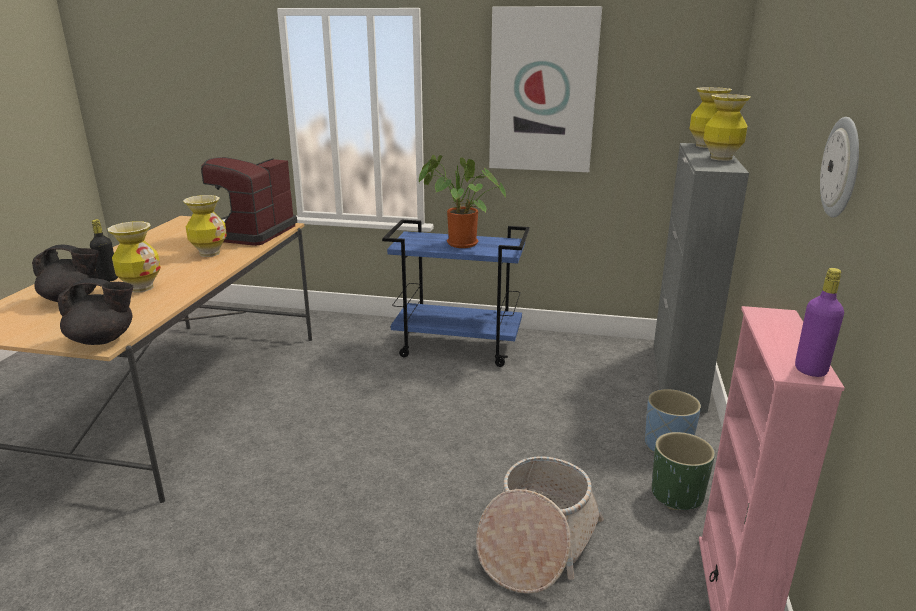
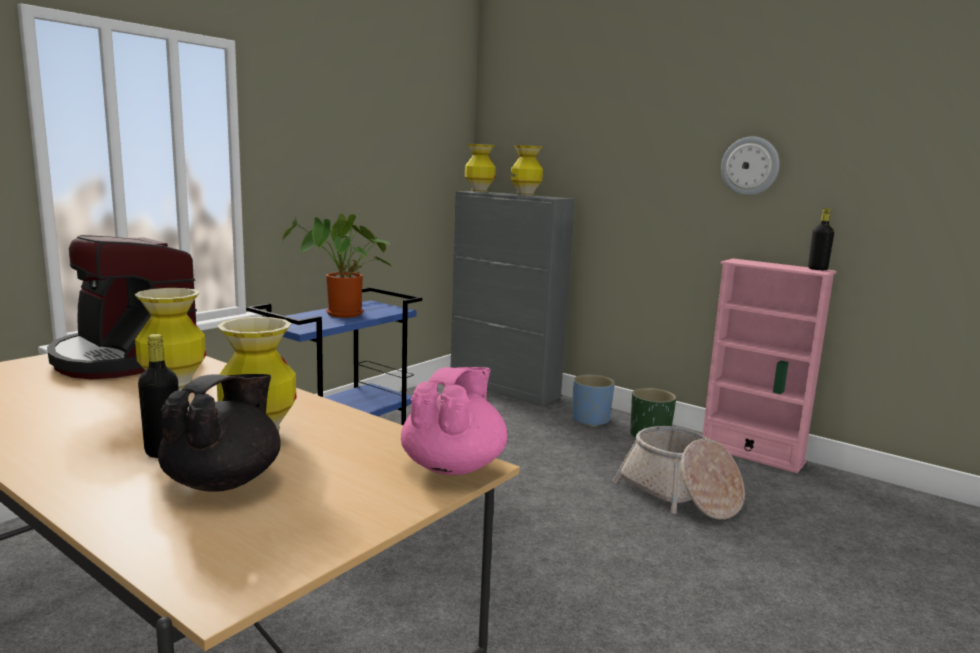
camera: 65 degrees left, 10 degrees down
(103, 340) = (454, 466): black teapot -> pink teapot
(542, 91) = (353, 146): picture -> none
(810, 370) = (817, 269): purple bottle -> black bottle

